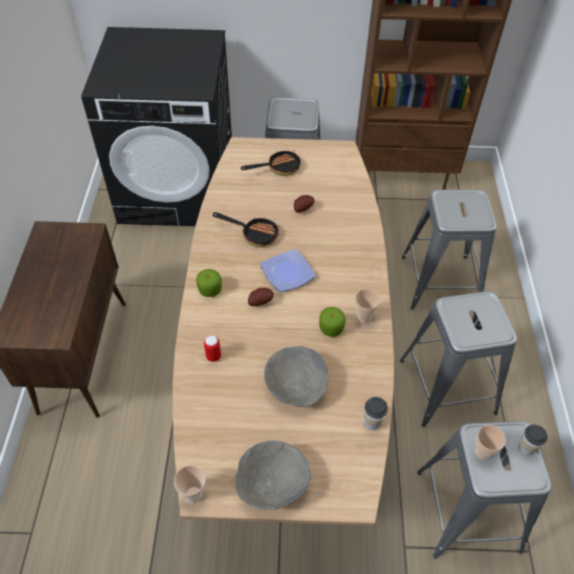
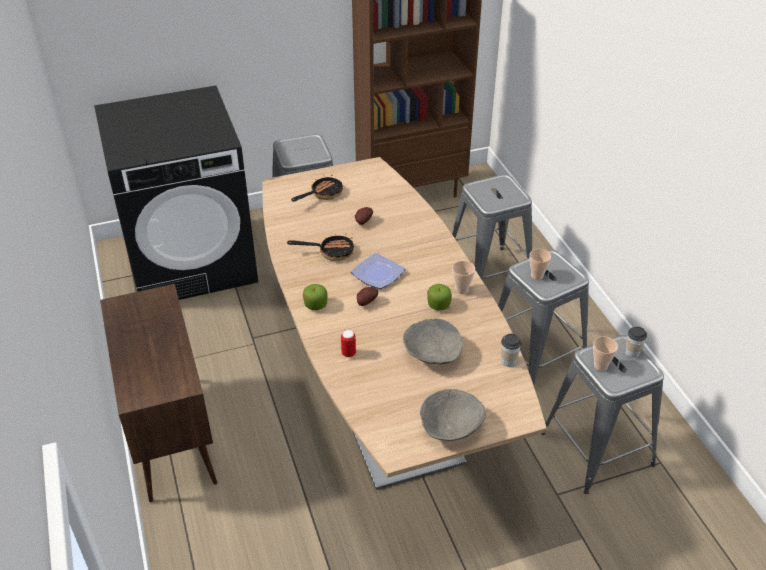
camera: 20 degrees left, 10 degrees down
(193, 494) = (390, 455): cup -> cup (537, 276)

